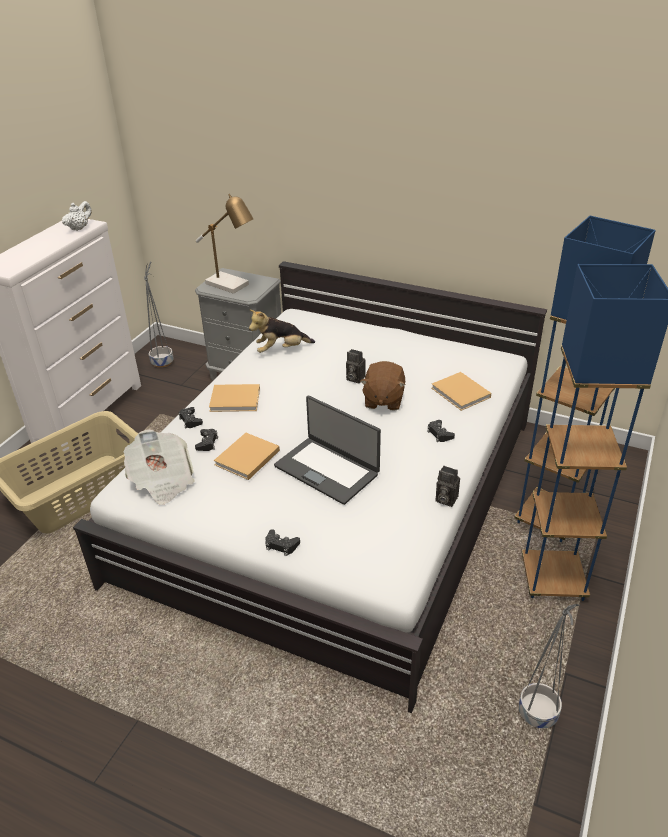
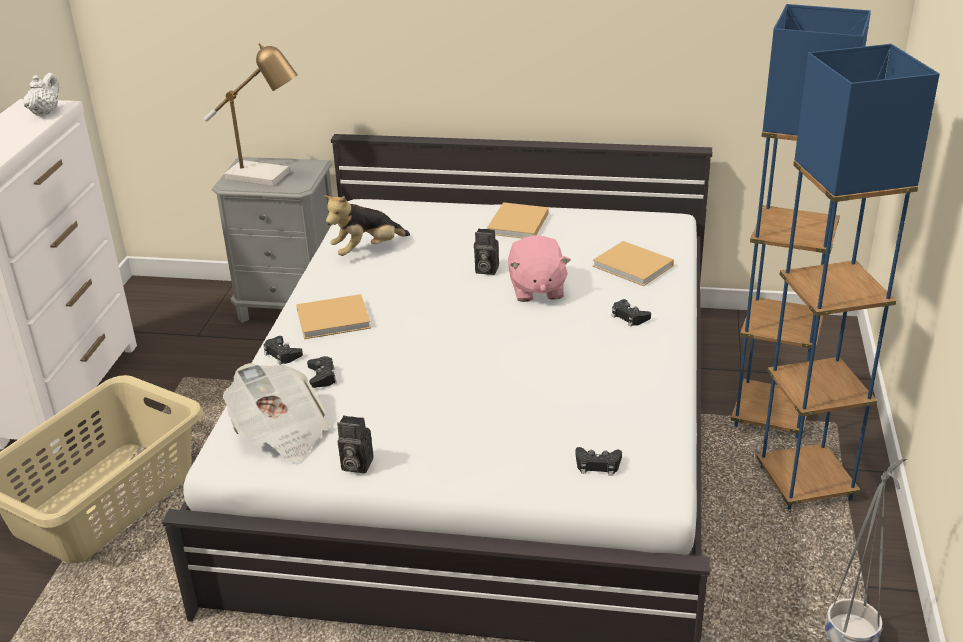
camera: 15 degrees left, 5 degrees down
(162, 362) = (156, 309): grey planter -> none
(246, 459) = (387, 386): beige book -> beige book (517, 224)
(281, 545) = (487, 479): black game controller -> black game controller (597, 465)
(327, 469) = (504, 381): laptop -> none
(383, 400) = (536, 289): brown plush toy -> pink plush toy
(445, 499) = (672, 389): camera -> camera (355, 465)

